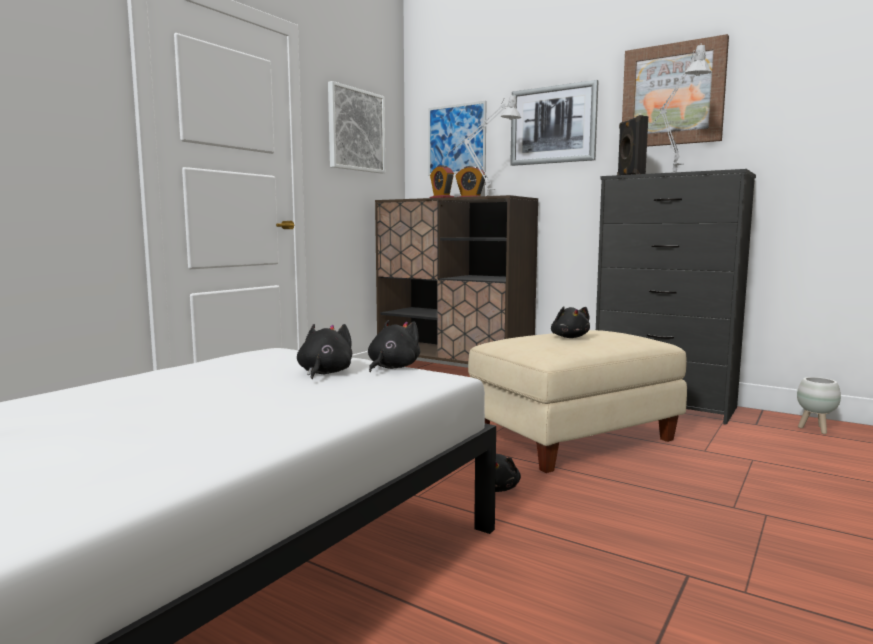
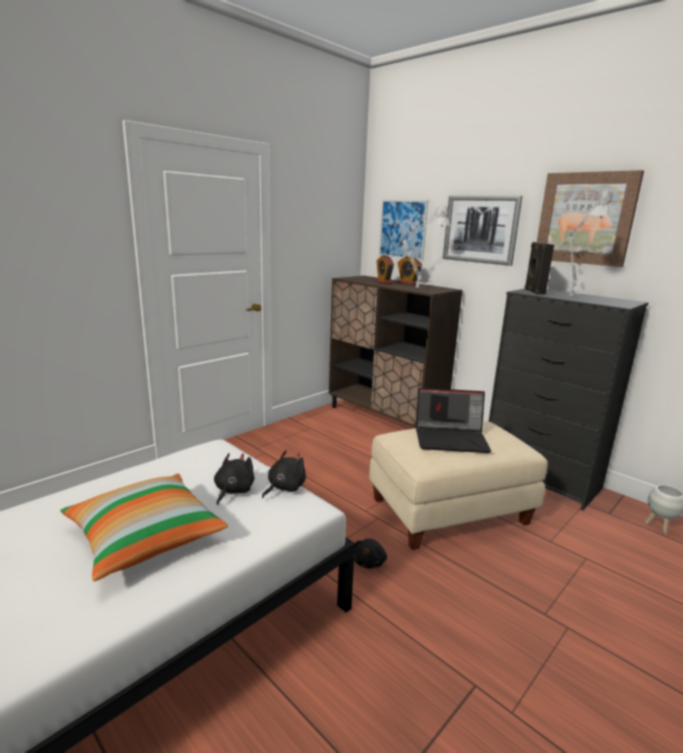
camera: 10 degrees right, 10 degrees up
(224, 406) = (145, 537): none -> pillow
(356, 130) = (318, 222): picture -> none
(569, 337) = (451, 439): black plush toy -> laptop

